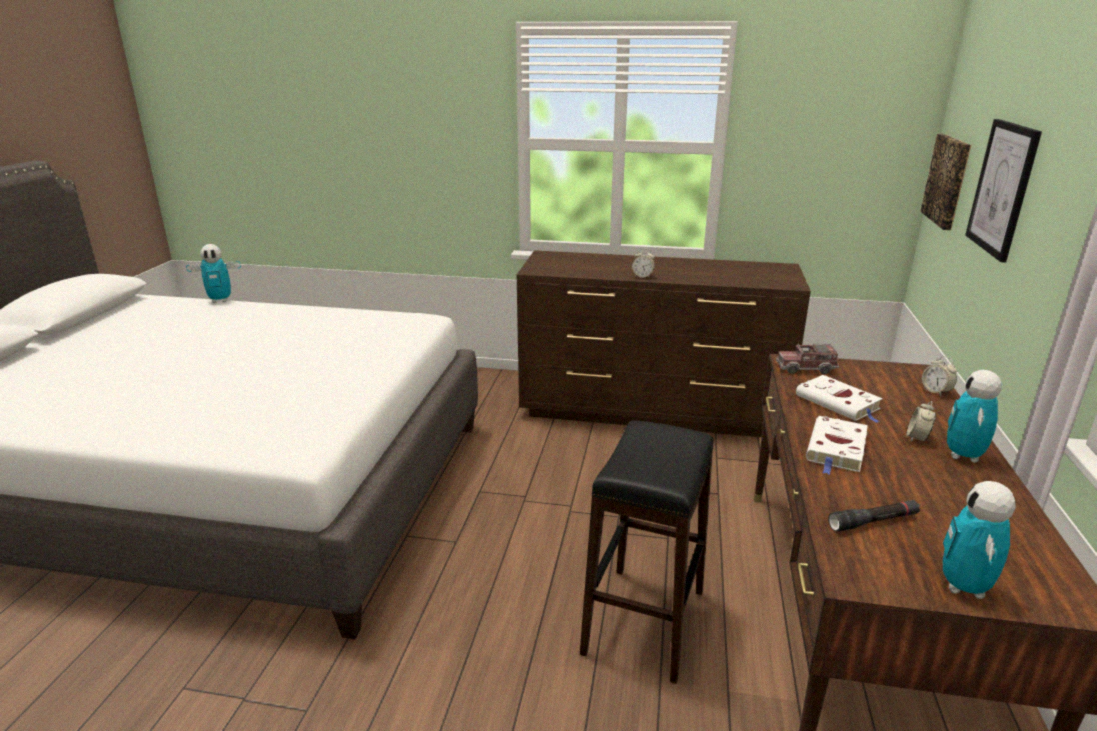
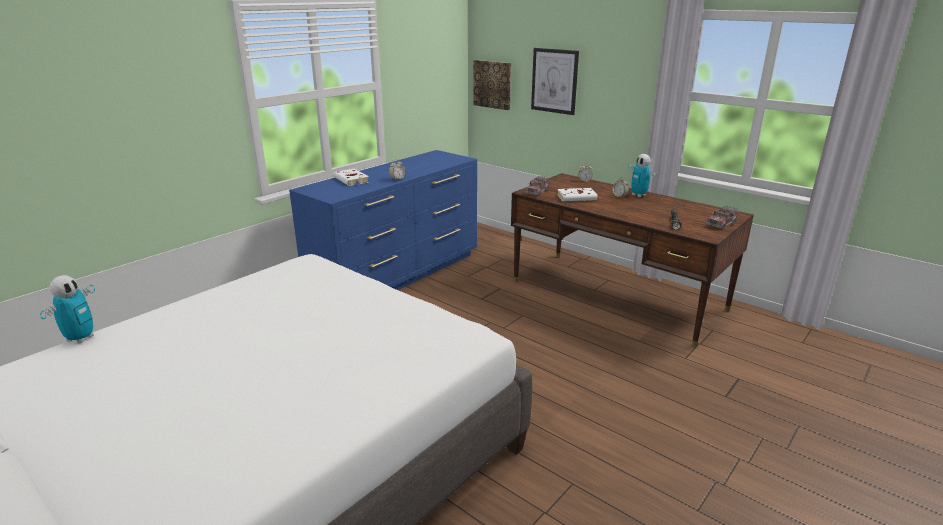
camera: 60 degrees left, 0 degrees up
(644, 620) = (579, 344): black stool -> none
(652, 411) = (398, 275): brown dresser -> blue dresser
(836, 449) = (617, 210): white book -> white book (352, 180)
(964, 587) = (721, 224): toy robot -> toy truck

